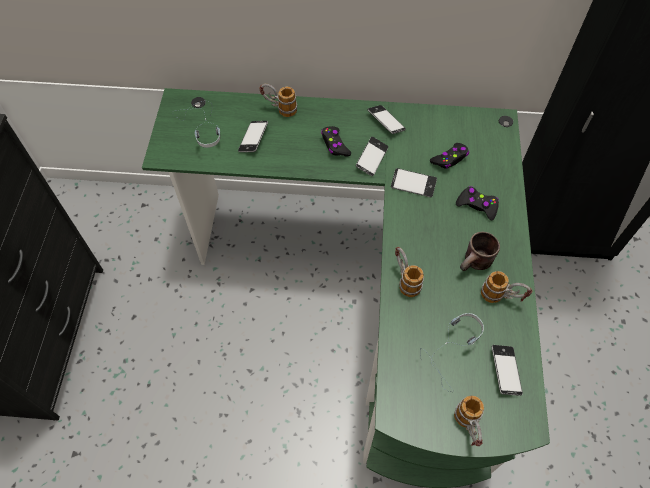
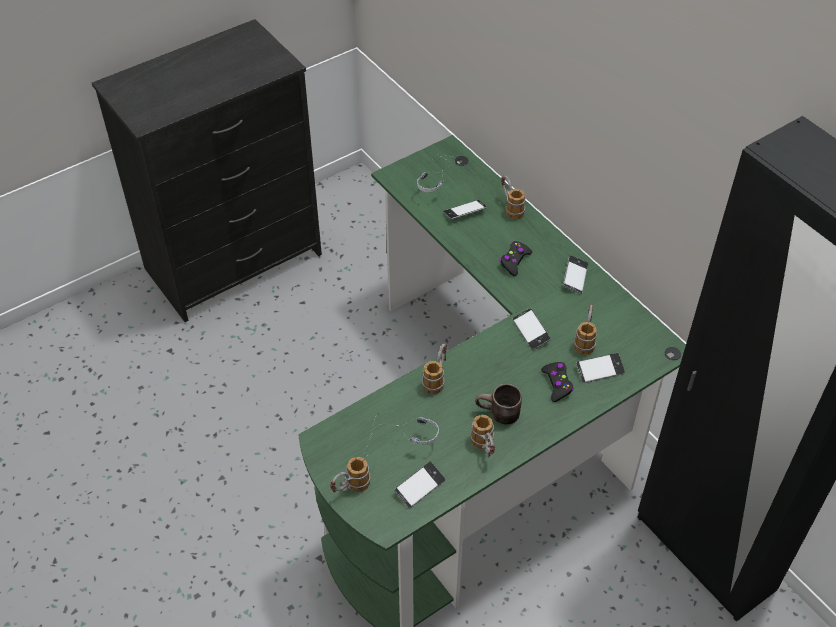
camera: 50 degrees right, 10 degrees down
(371, 158) = (527, 291): phone -> phone (599, 370)
(450, 159) = (585, 339): black game controller -> mug

